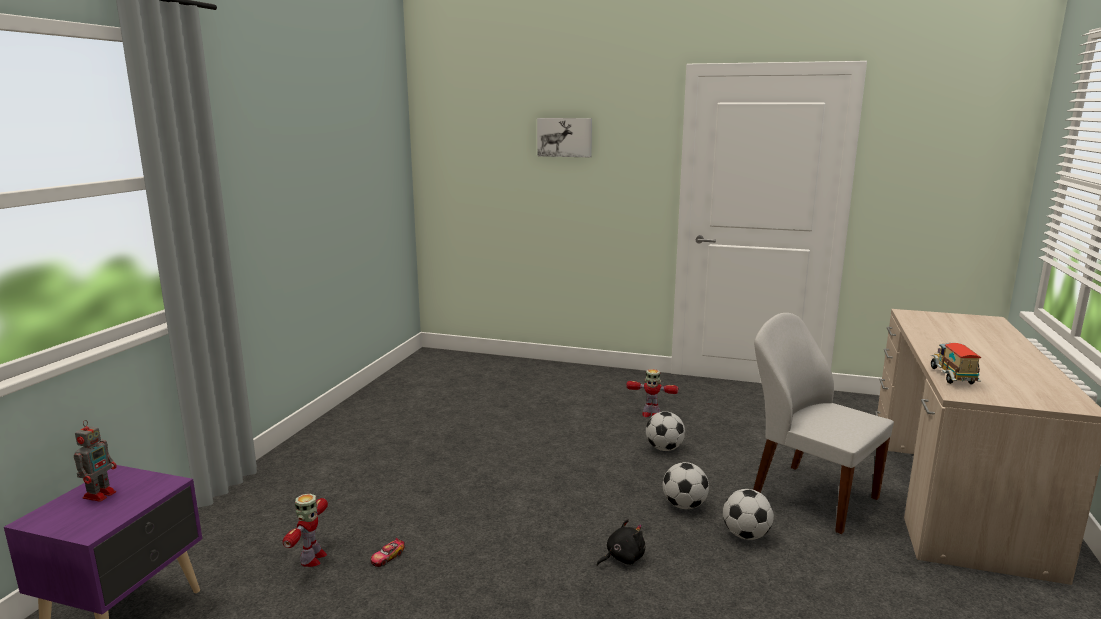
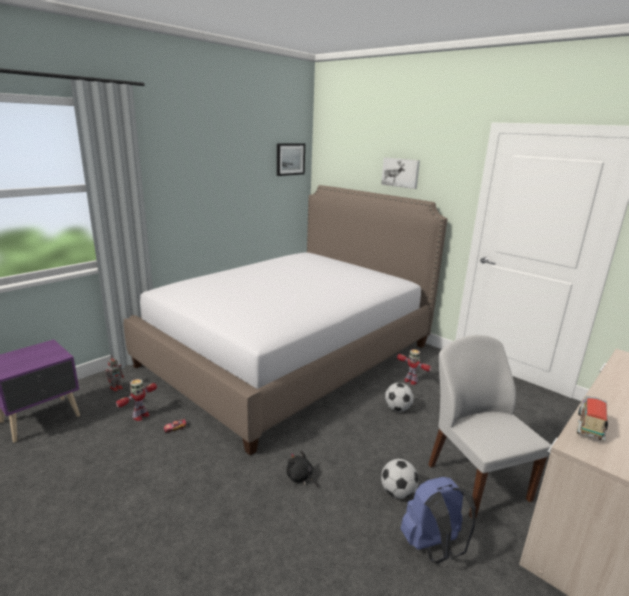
camera: 25 degrees right, 5 degrees up
(100, 494) = (30, 354): toy robot -> toy robot (117, 387)
(387, 130) = (290, 159): none -> picture
(467, 422) = (289, 355): none -> bed
(622, 558) = (300, 477): black plush toy -> black plush toy turned 135 degrees counterclockwise
(684, 505) = (374, 455): football -> none
(829, 574) = (433, 547): none -> blue backpack

